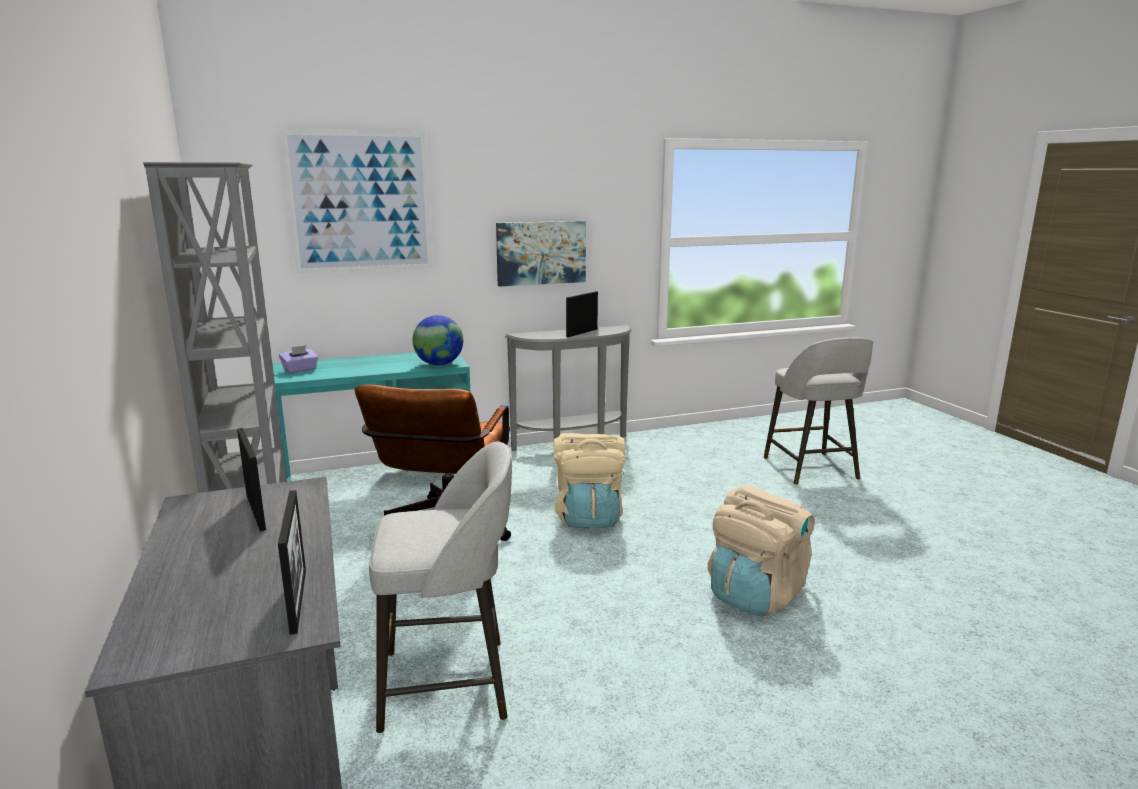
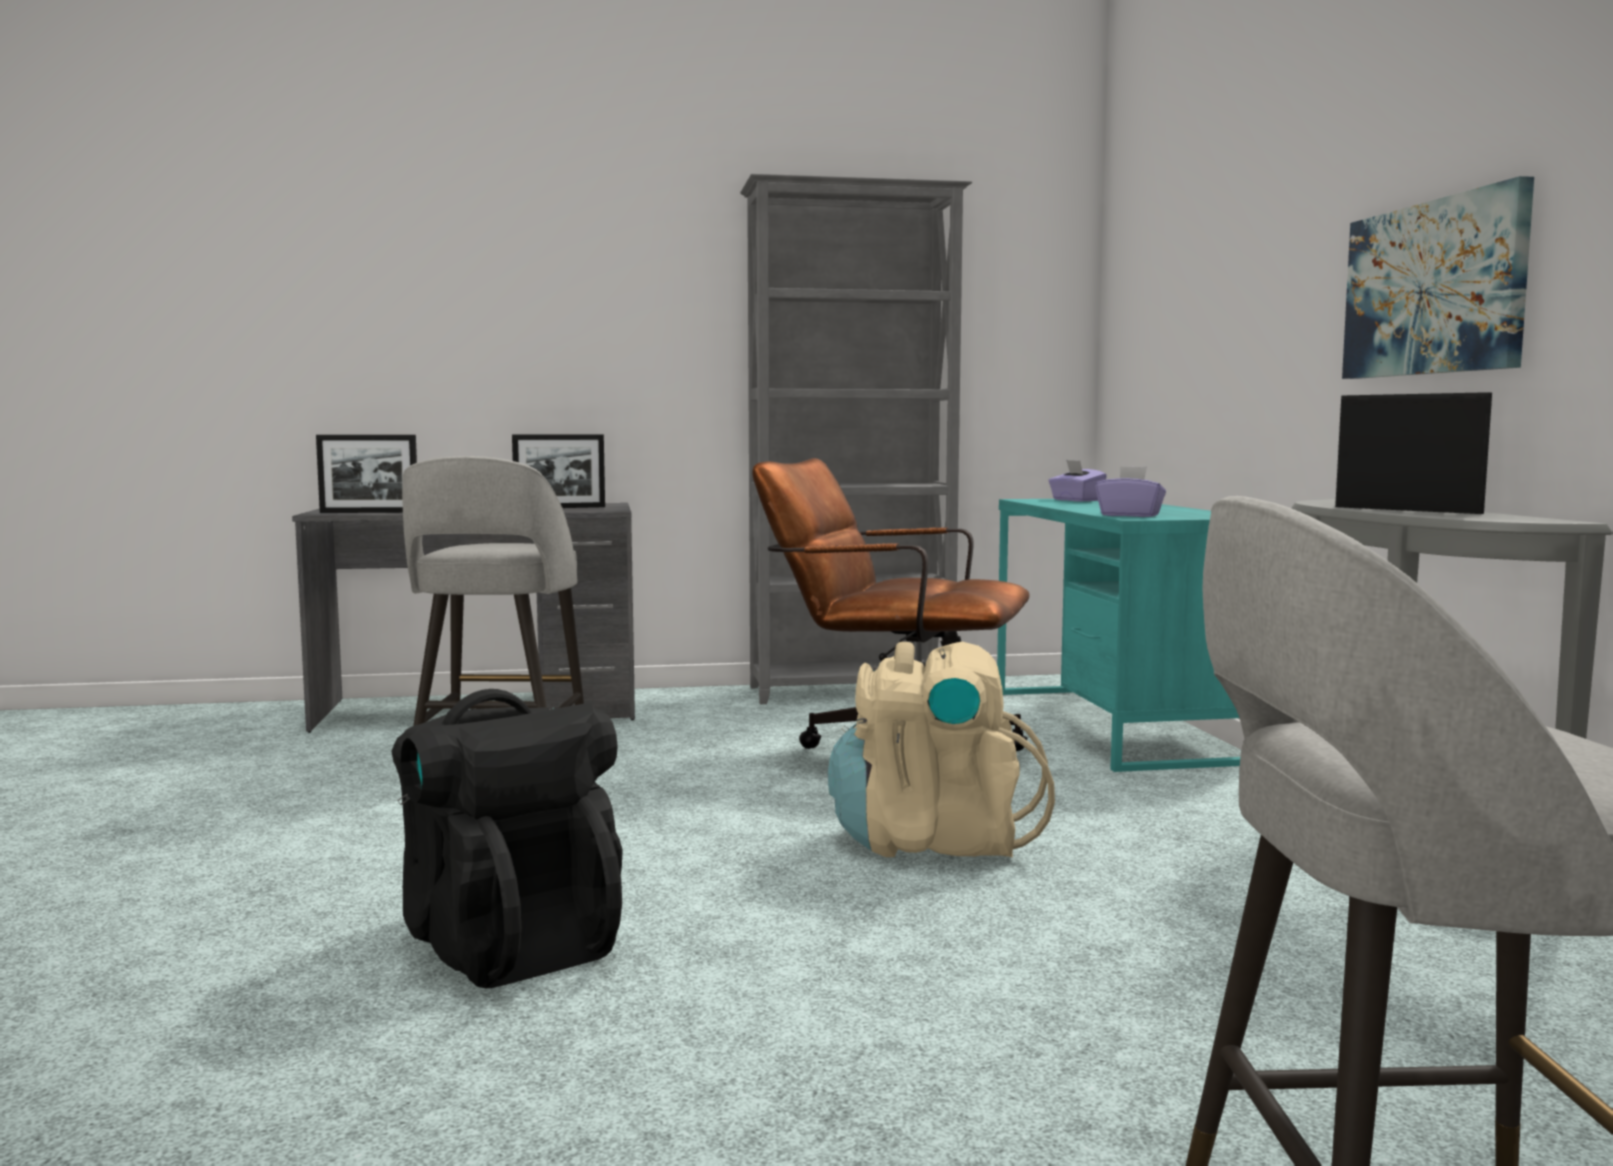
camera: 100 degrees right, 10 degrees down
(360, 202) = (1211, 222): picture -> none
(439, 364) = (1130, 515): globe -> purple tissue box
(755, 594) = (509, 942): beige backpack -> black backpack

